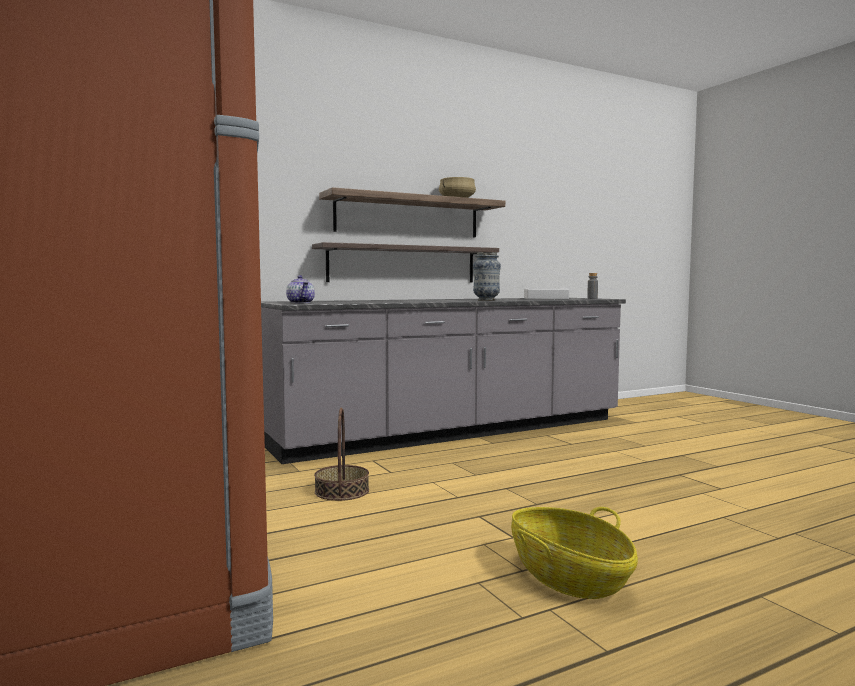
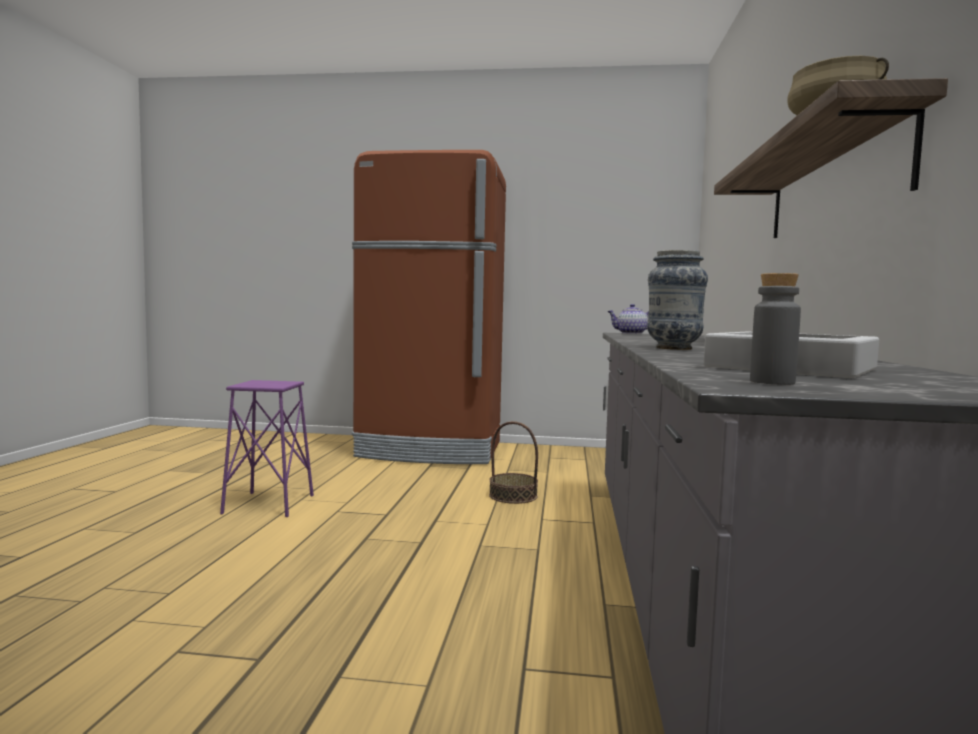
camera: 125 degrees right, 0 degrees up
(403, 264) = (819, 280): shelf -> none
(569, 577) = (269, 504): basket -> purple stool

